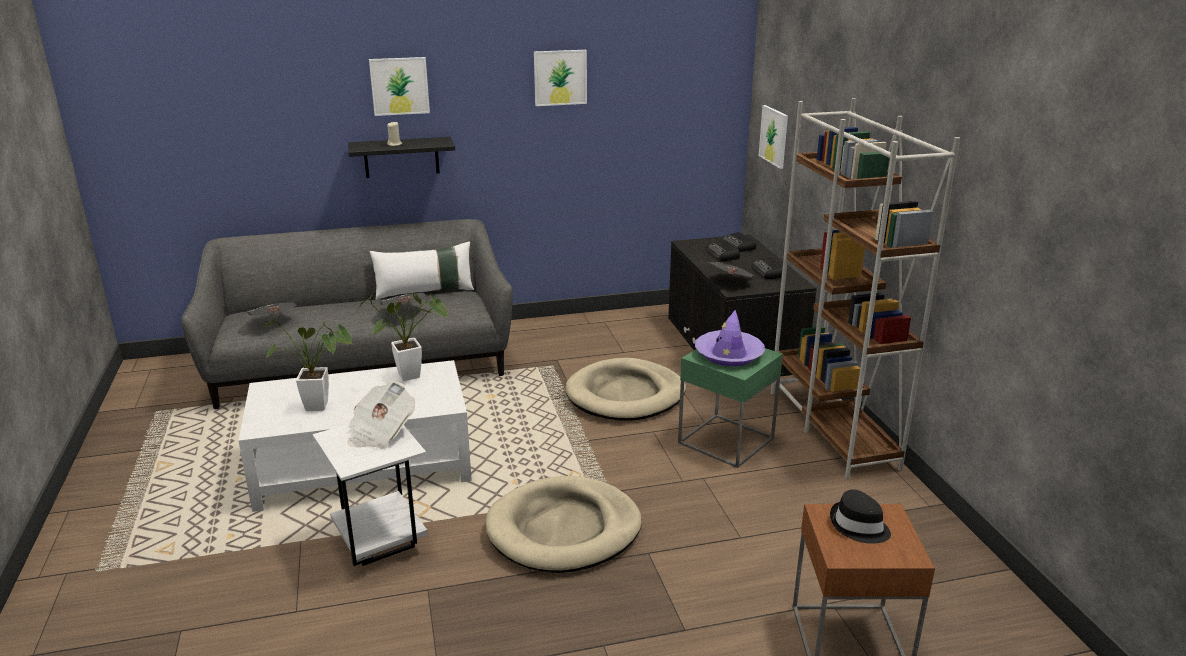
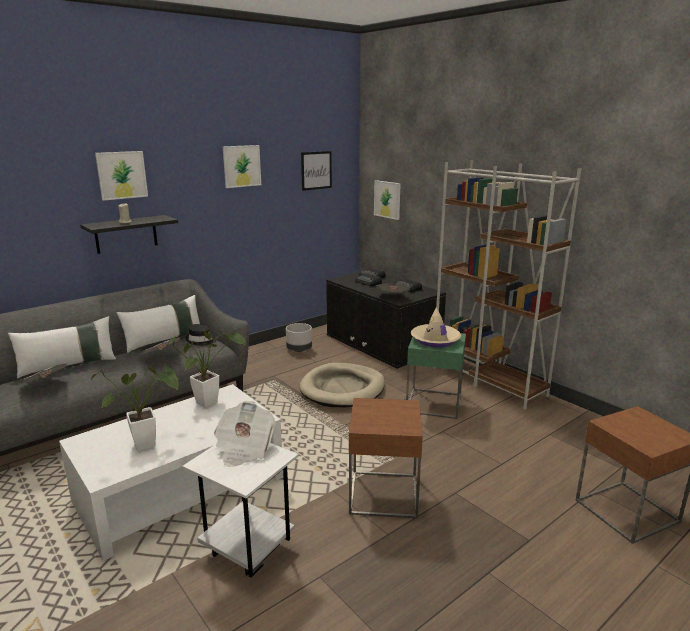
camera: 25 degrees left, 5 degrees down
(310, 304) = (68, 365): none -> white pillow
(564, 530) = (384, 494): beige dog bed -> brown side table
(616, 331) = (299, 349): none -> grey planter
(676, 85) = (316, 170): none -> picture
(729, 354) = (435, 340): purple hat -> beige hat
(858, 526) = (634, 426): black hat -> black hat (200, 341)

